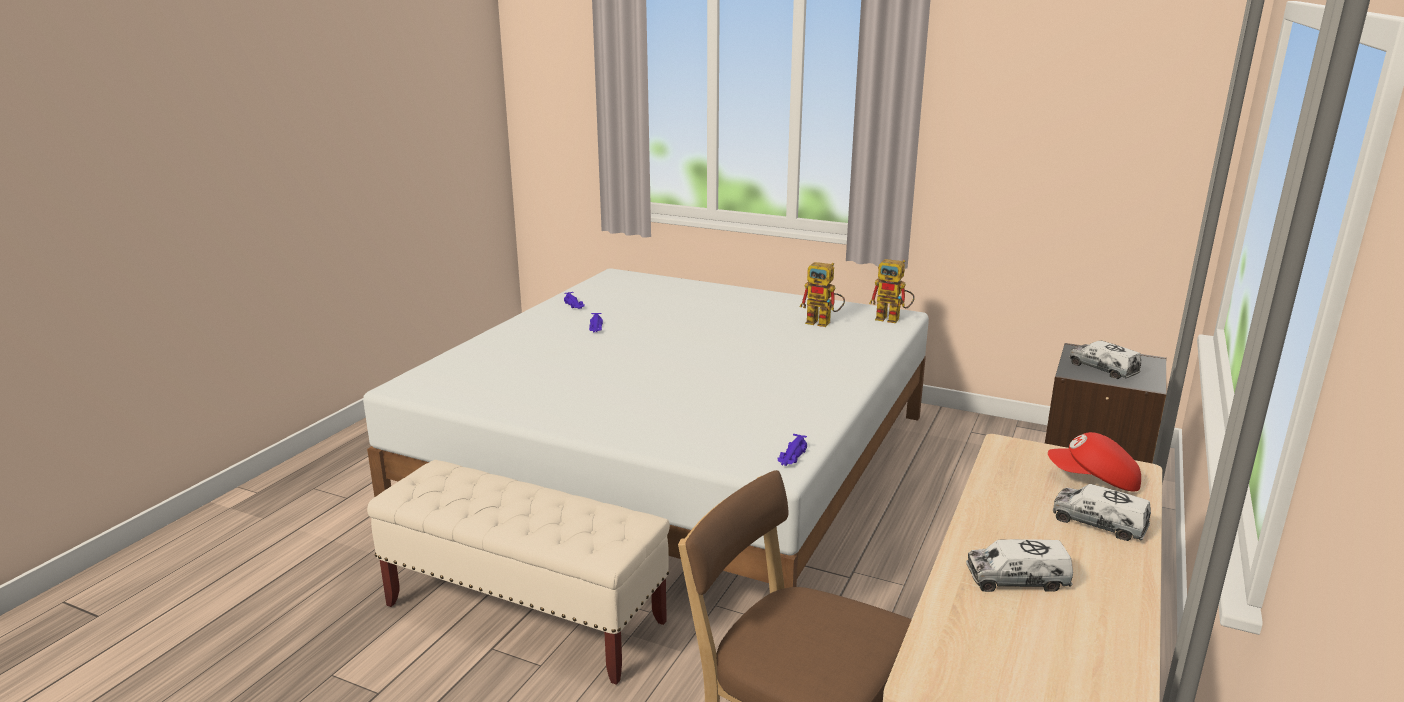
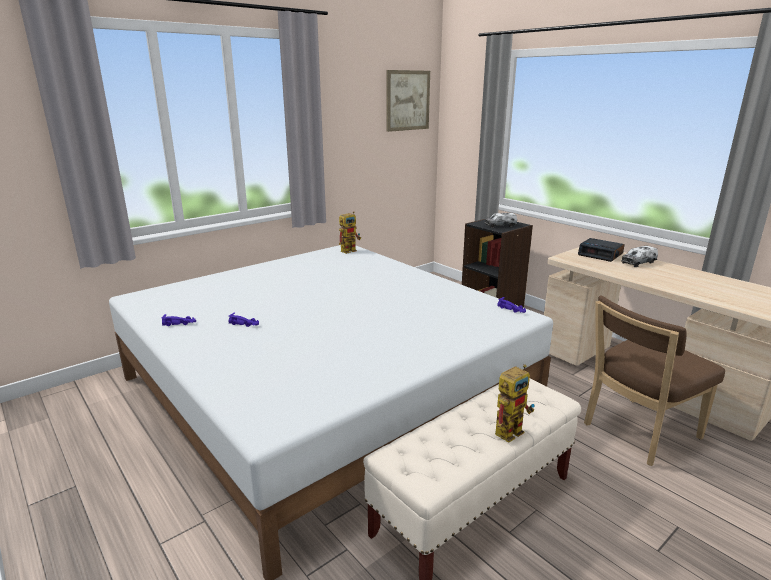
camera: 65 degrees left, 0 degrees up
(824, 323) = (334, 263): toy robot -> toy robot (511, 429)
(1017, 580) = (687, 284): toy truck -> none
(1094, 481) = (601, 254): red cap -> alarm clock
(1147, 91) = (408, 100): none -> picture

